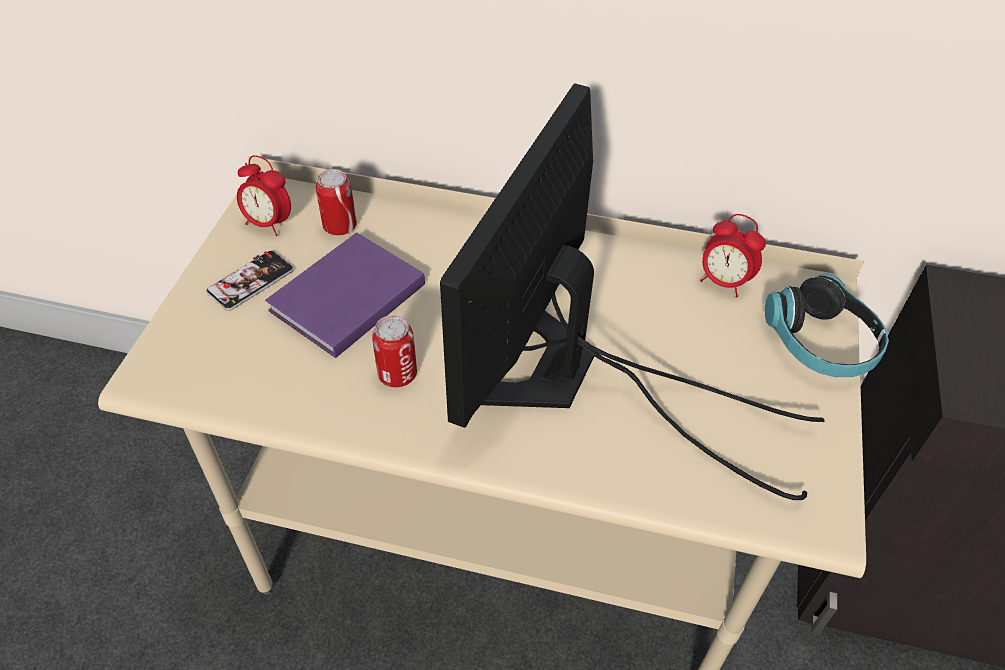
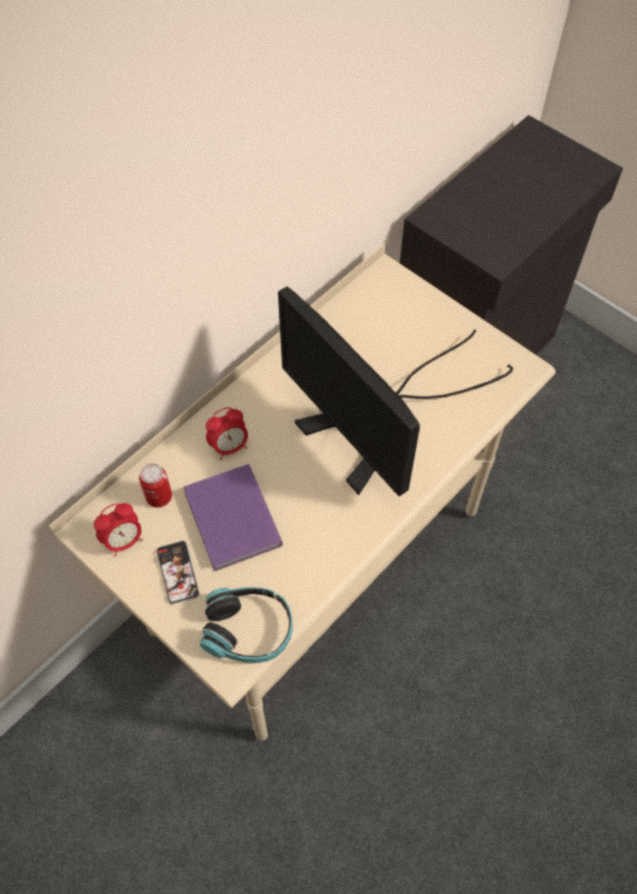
camera: 60 degrees left, 10 degrees up
(397, 374) = (316, 516): can -> none
(723, 282) = (349, 315): alarm clock -> alarm clock (229, 447)
(820, 342) = (419, 299): headphones -> headphones (249, 630)

